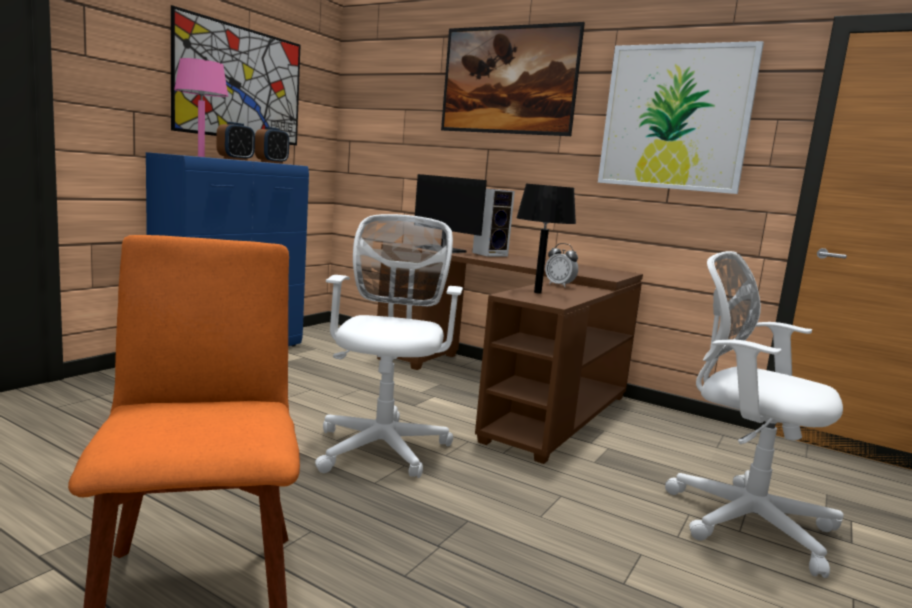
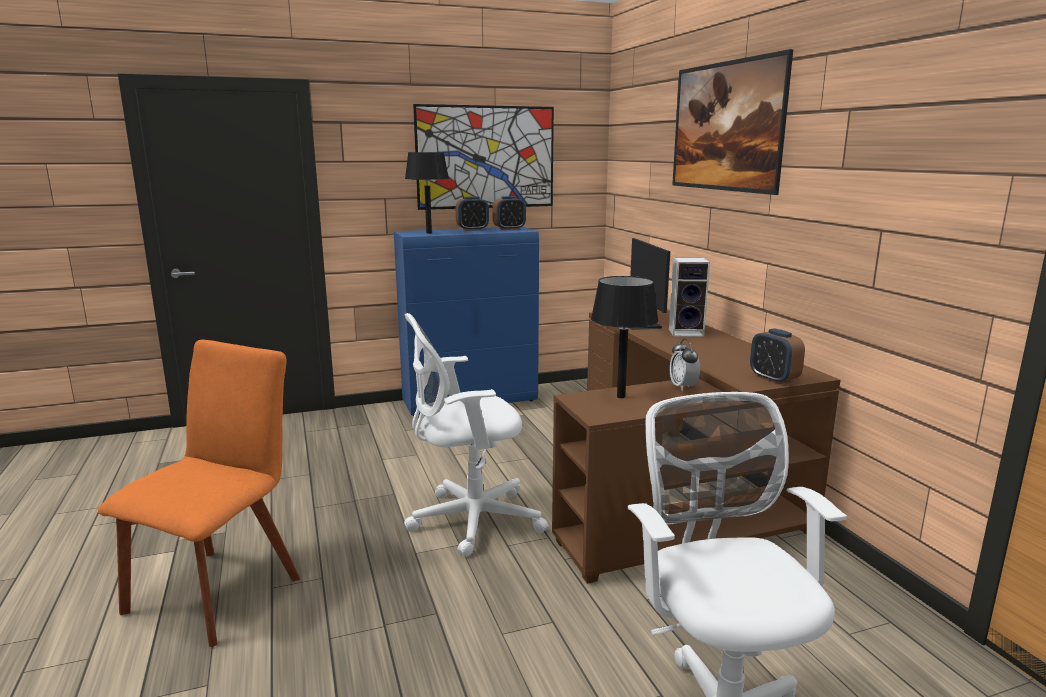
camera: 40 degrees right, 5 degrees up
(201, 156) = (429, 233): pink table lamp -> black table lamp
(383, 445) = (469, 520): white office chair -> white office chair turned 150 degrees counterclockwise
(612, 275) = (773, 379): none -> alarm clock
(675, 118) = (882, 172): picture -> none

